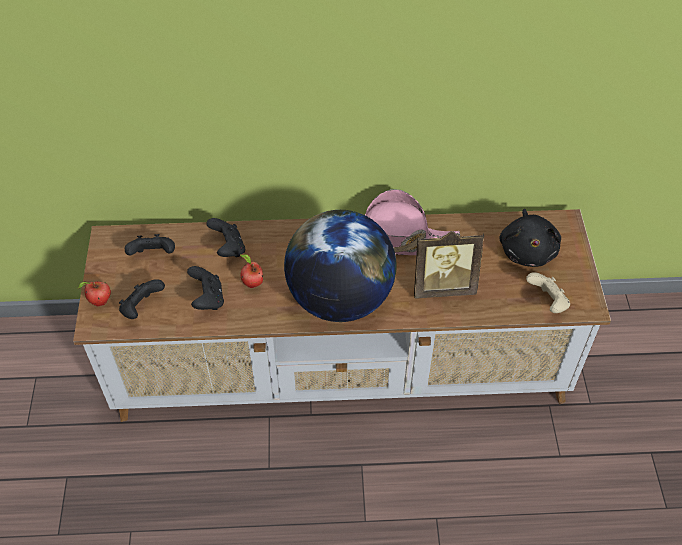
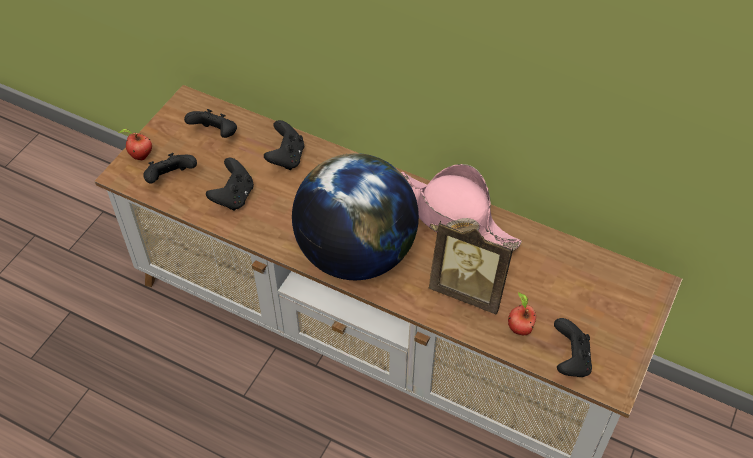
camera: 30 degrees right, 0 degrees up
(252, 283) = (284, 200): apple -> apple (519, 328)
(527, 250) = (588, 295): black plush toy -> none
(547, 302) = (570, 360): beige game controller -> black game controller

